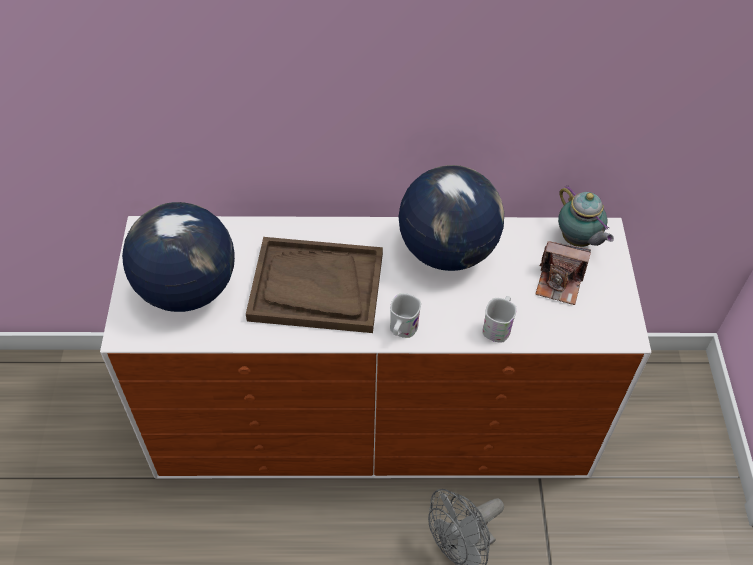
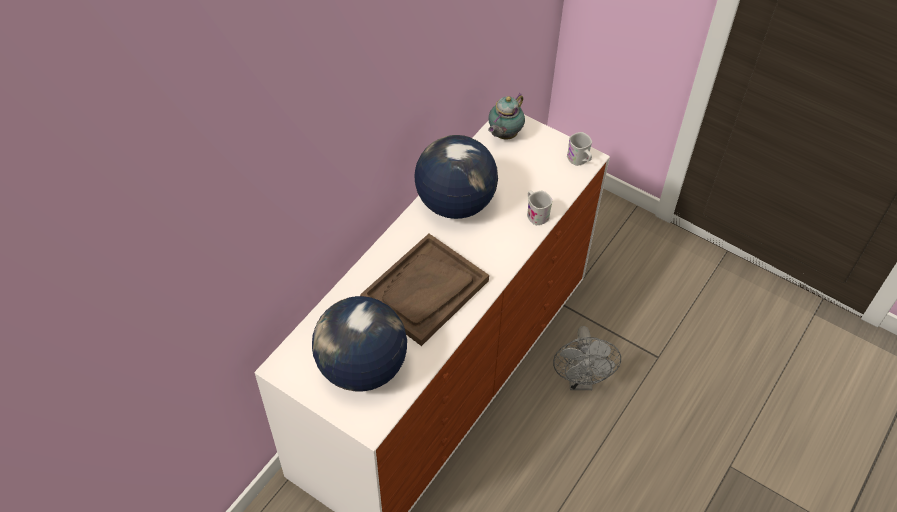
camera: 55 degrees left, 0 degrees up
(402, 330) = (499, 264): white mug -> white mug (579, 160)
(559, 283) = (527, 164): camera -> none
(578, 241) = (503, 135): teapot -> teapot turned 120 degrees clockwise

